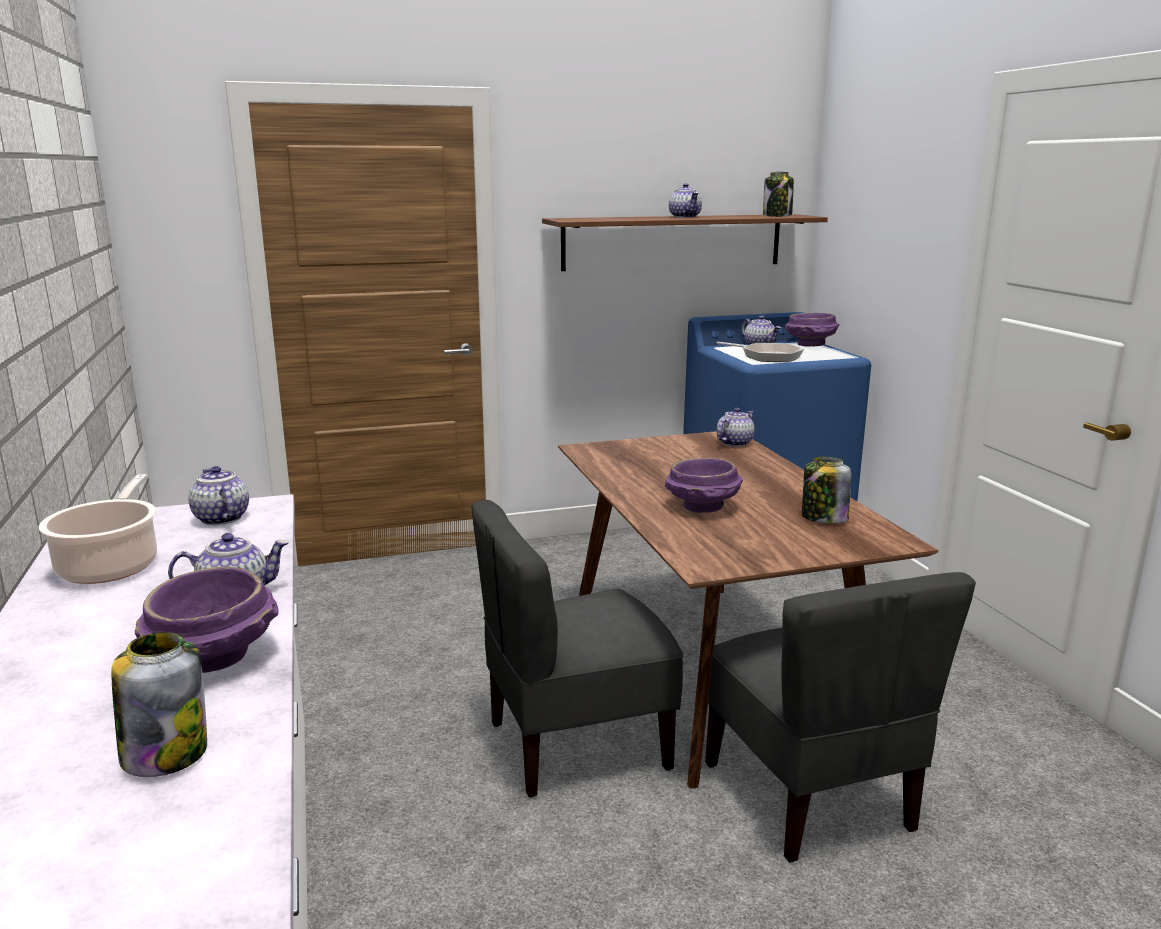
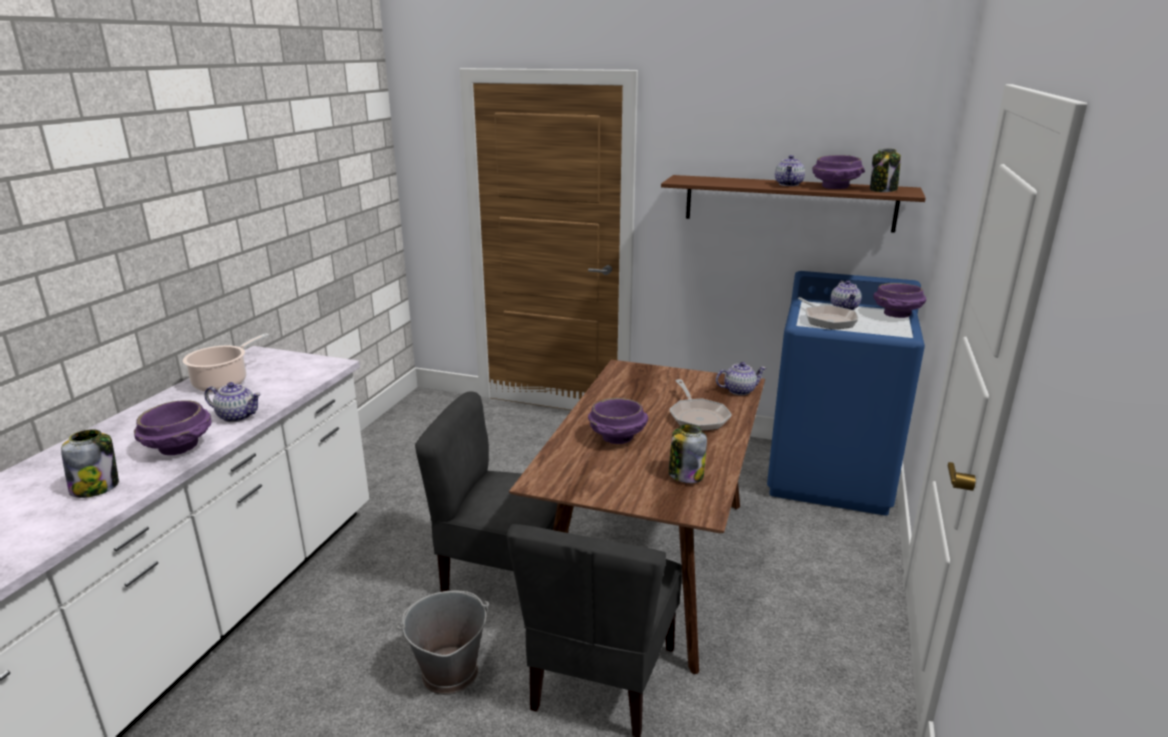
camera: 35 degrees right, 5 degrees up
(220, 518) = (304, 367): teapot -> none
(651, 875) = (449, 673): none -> grey bucket
(733, 216) = (836, 187): none -> purple bowl
(740, 471) = (697, 417): none -> frying pan

